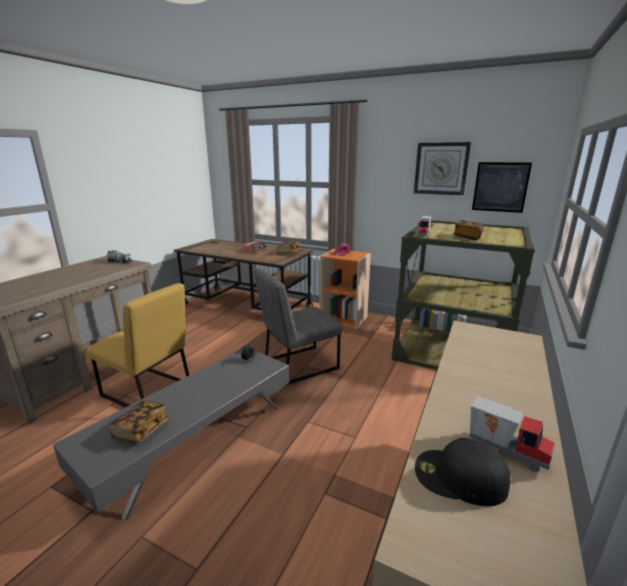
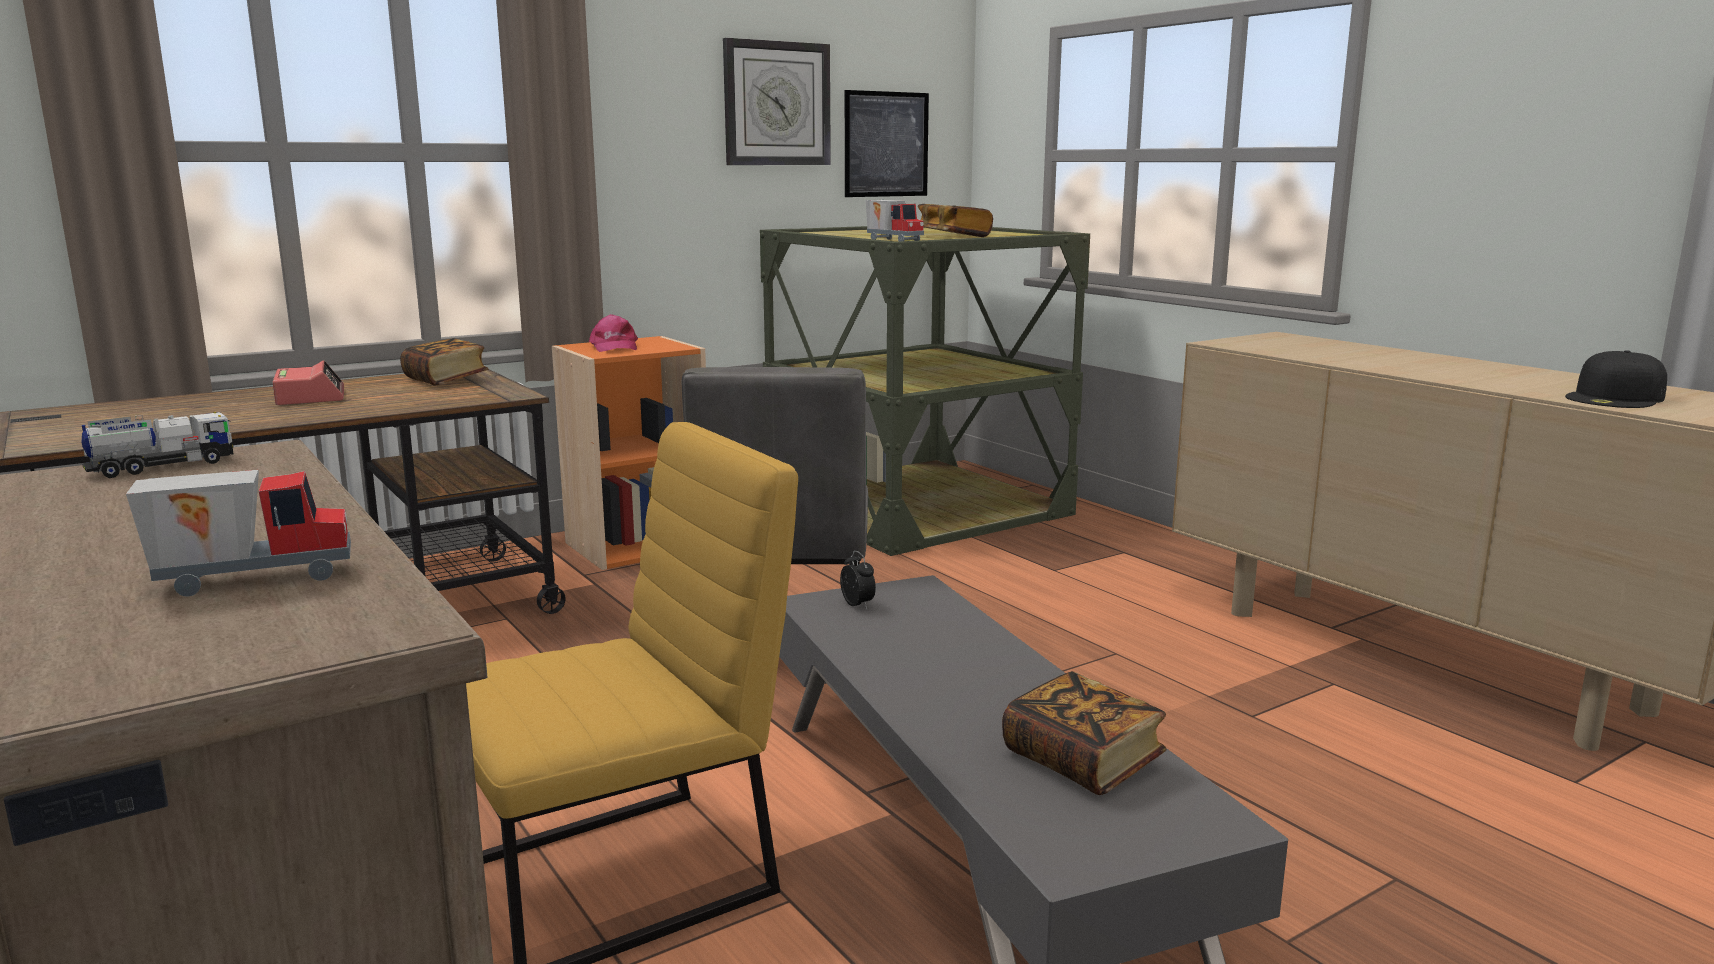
camera: 60 degrees left, 5 degrees down
(506, 449) = (1562, 381): toy truck -> toy truck (254, 577)

